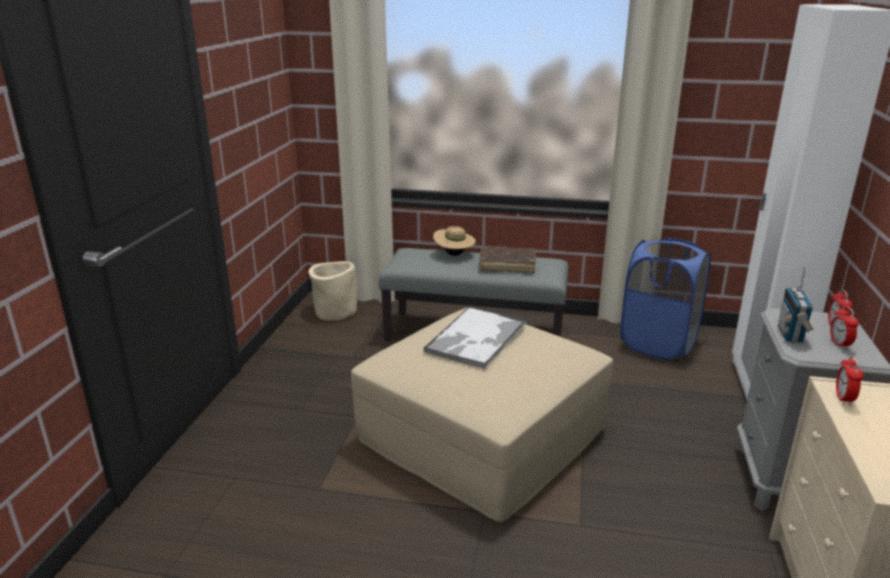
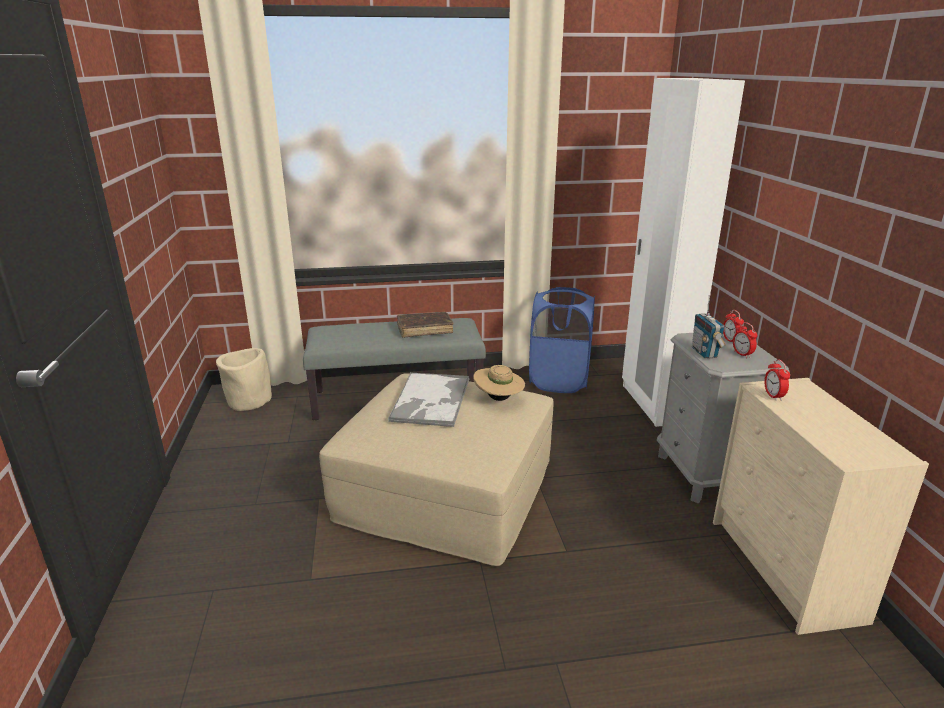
camera: 20 degrees left, 0 degrees up
(454, 255) = (370, 326): beige hat -> beige hat (499, 399)

